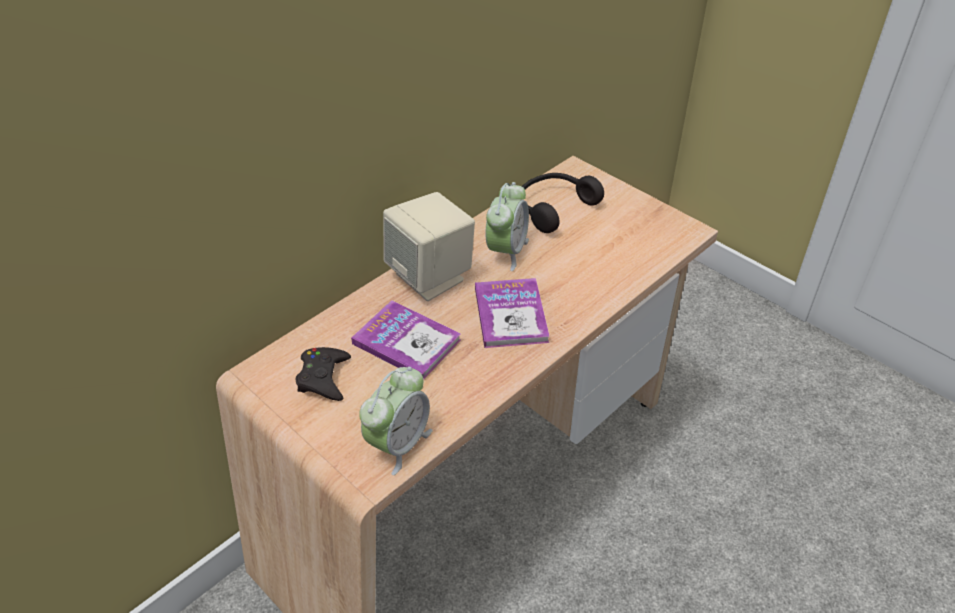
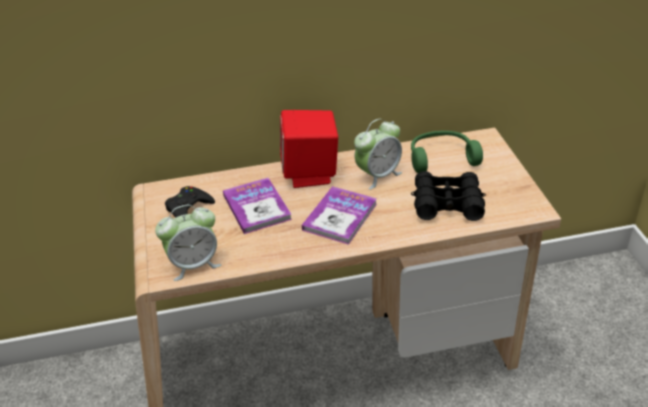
camera: 35 degrees right, 5 degrees down
(431, 277) = (310, 173): beige speaker -> red speaker
(553, 208) = (441, 158): black headphones -> green headphones
(604, 256) = (447, 203): none -> black binoculars

